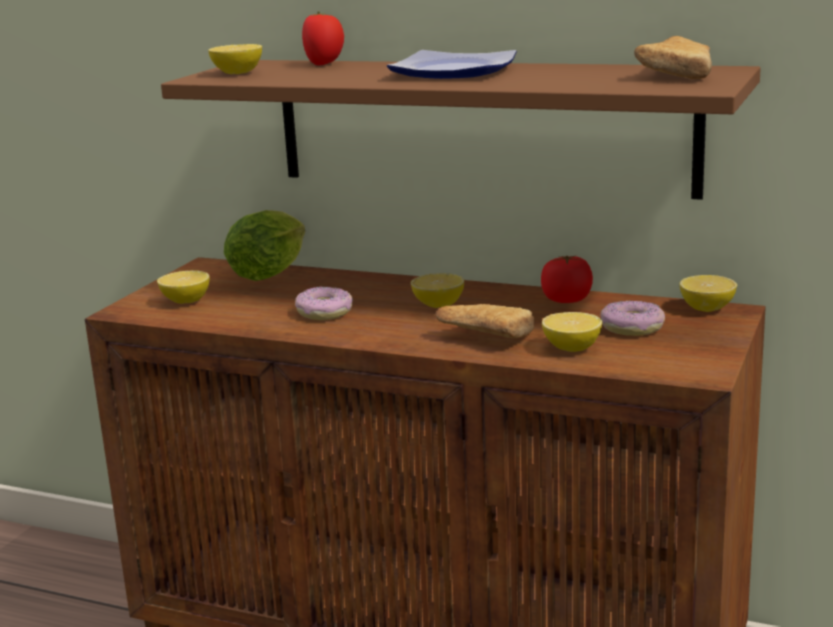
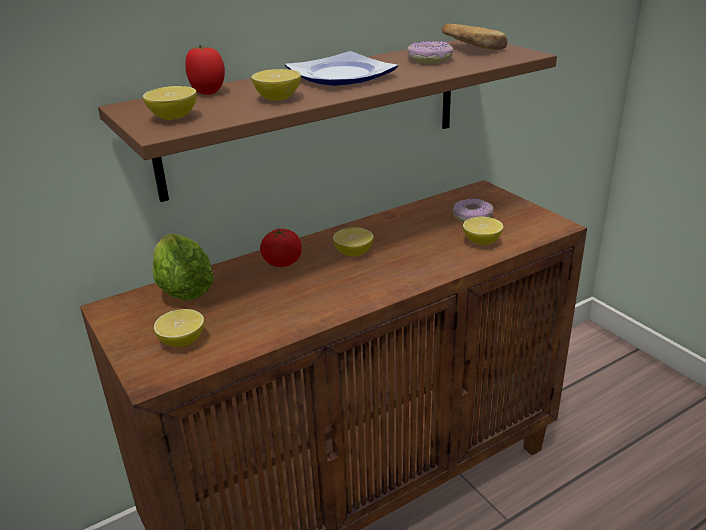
camera: 55 degrees left, 10 degrees up
(325, 312) = (304, 293): donut -> donut (429, 59)
(483, 337) = (430, 259): bread -> none
(567, 300) = (404, 217): tomato -> tomato (282, 262)
(707, 308) = (470, 192): lemon -> lemon (278, 98)

